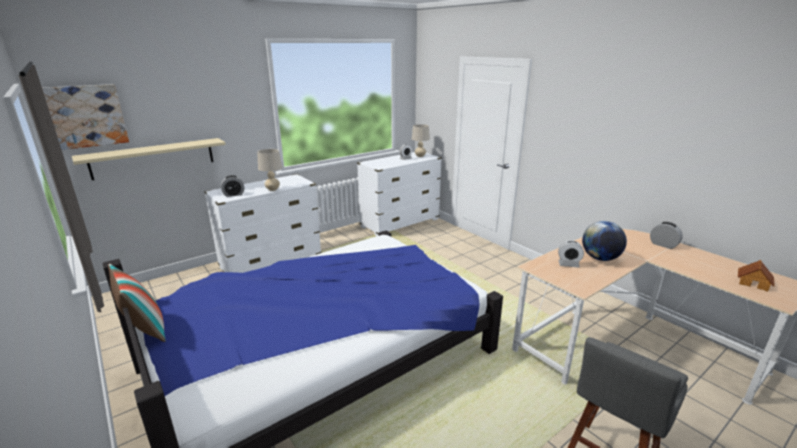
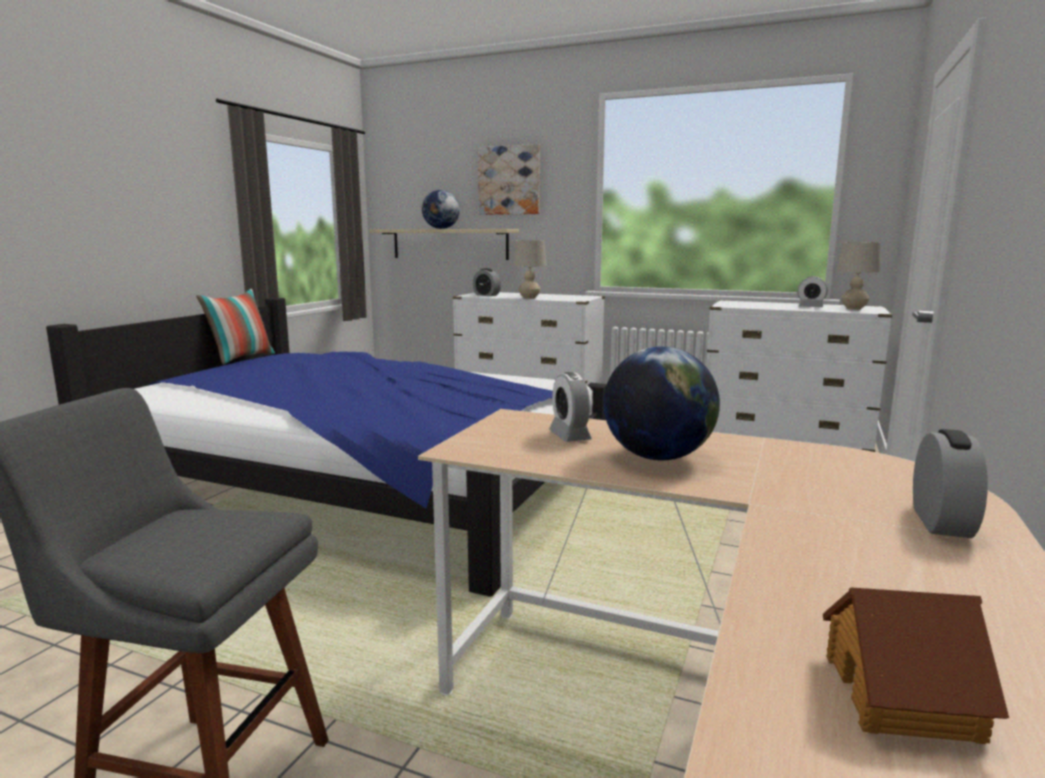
camera: 60 degrees right, 10 degrees down
(87, 116) = (403, 189): picture -> picture (509, 180)
(153, 148) = (441, 228): none -> globe

